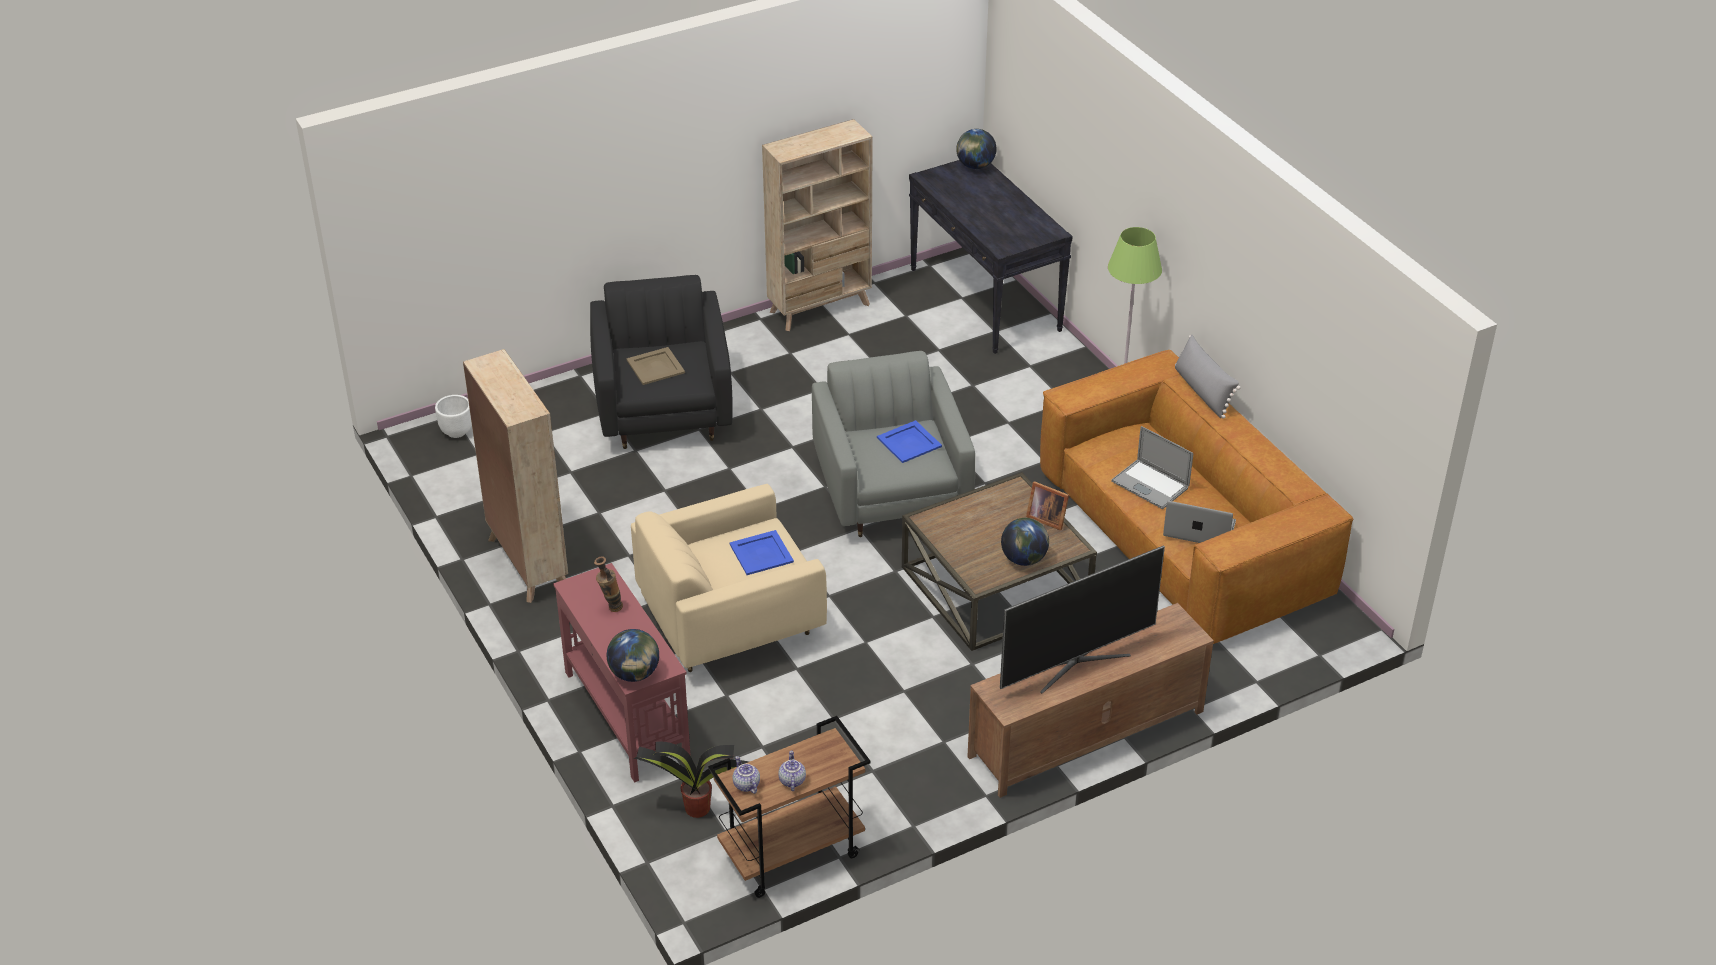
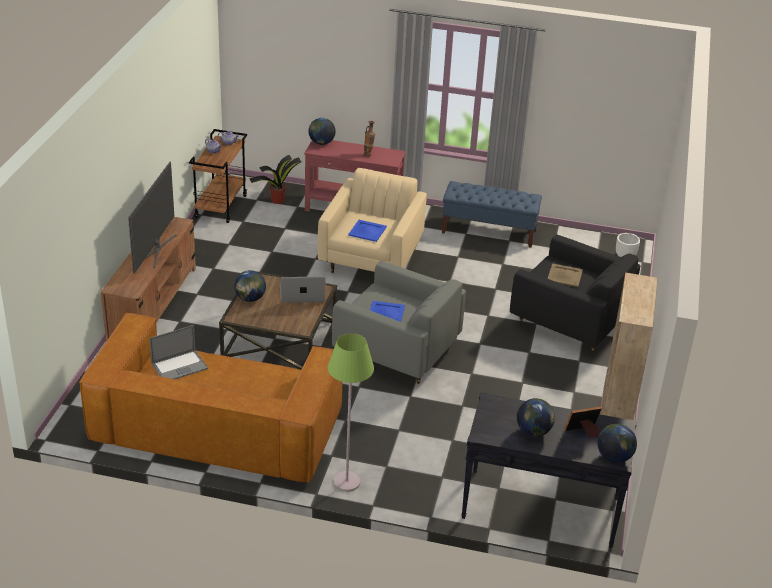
camera: 130 degrees right, 5 degrees down
(528, 563) = (489, 231): beige bookcase -> blue bench
(1006, 212) = (533, 431): none -> globe
(1046, 518) = (266, 323): picture frame -> picture frame (583, 432)
(1150, 484) = (236, 375): laptop -> laptop (302, 294)
(1202, 392) = (253, 407): grey pillow -> none

